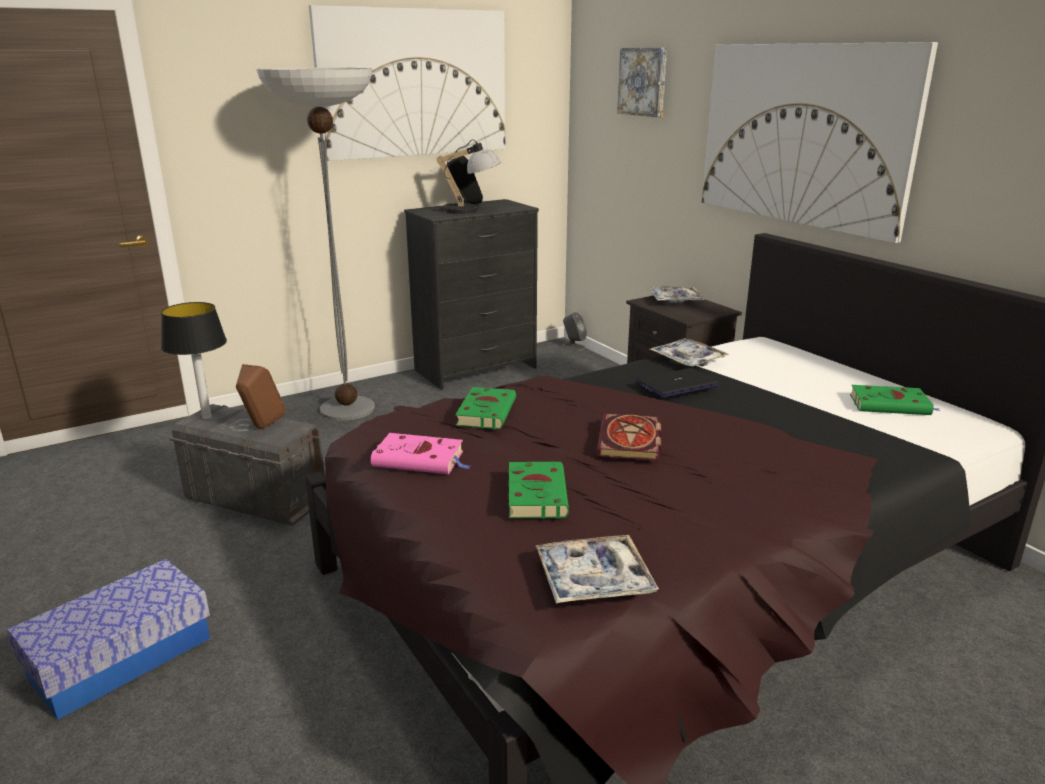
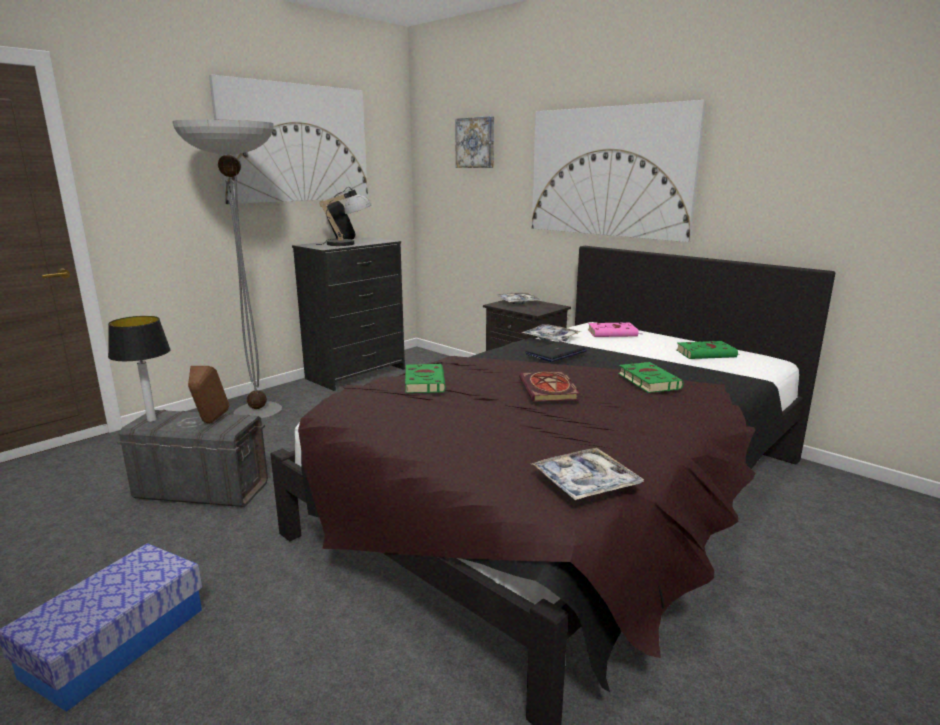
camera: 15 degrees left, 5 degrees down
(421, 459) = (391, 419): pink book -> pink book (613, 333)
(536, 494) = (501, 431): green book -> green book (647, 381)
(573, 347) = (427, 352): grey speaker -> none

